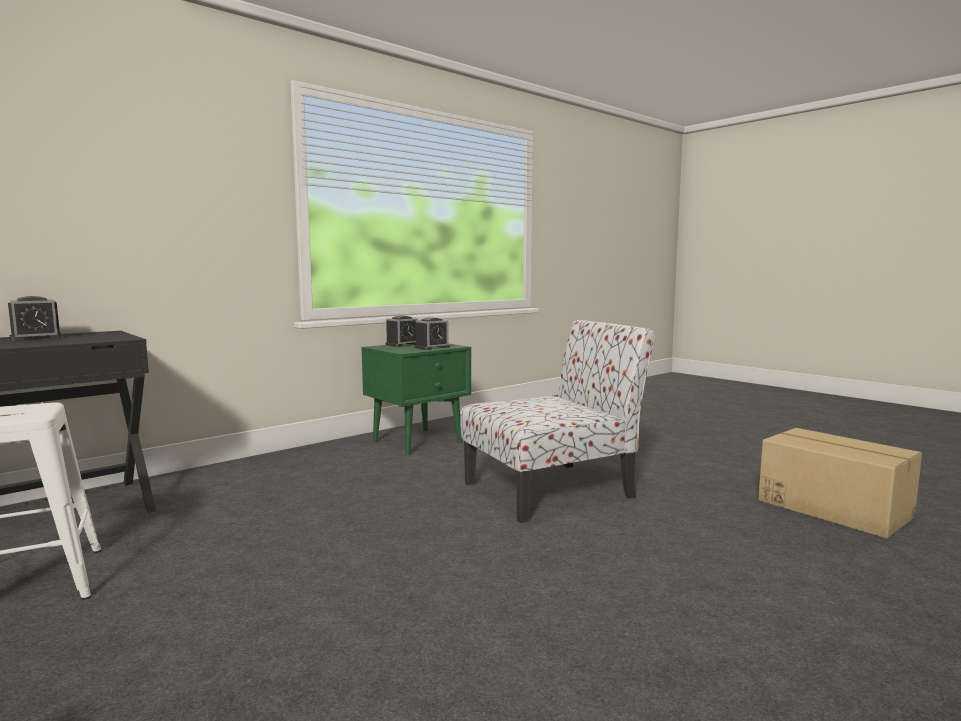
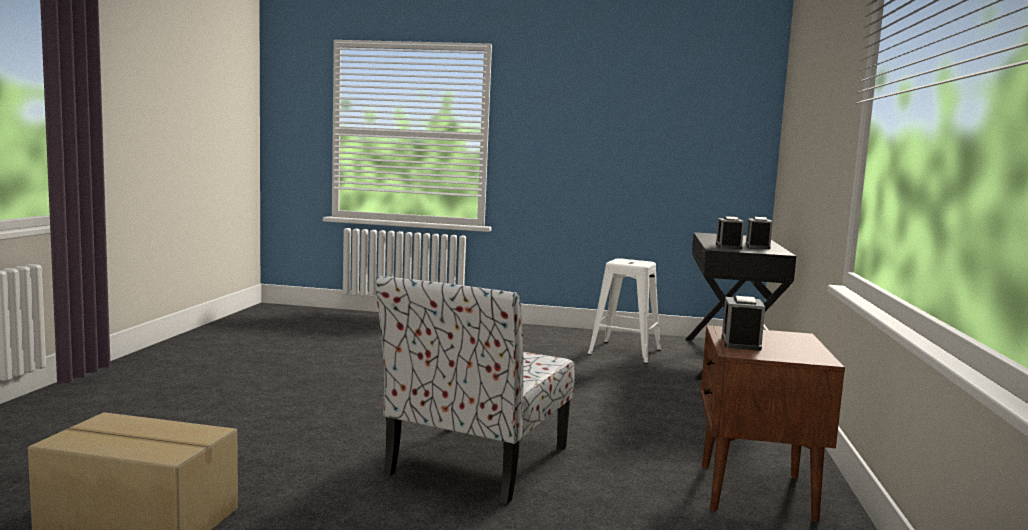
camera: 140 degrees right, 0 degrees up
(402, 344) = (806, 346): alarm clock -> alarm clock (728, 246)
(418, 441) = (755, 492): green nightstand -> brown nightstand

